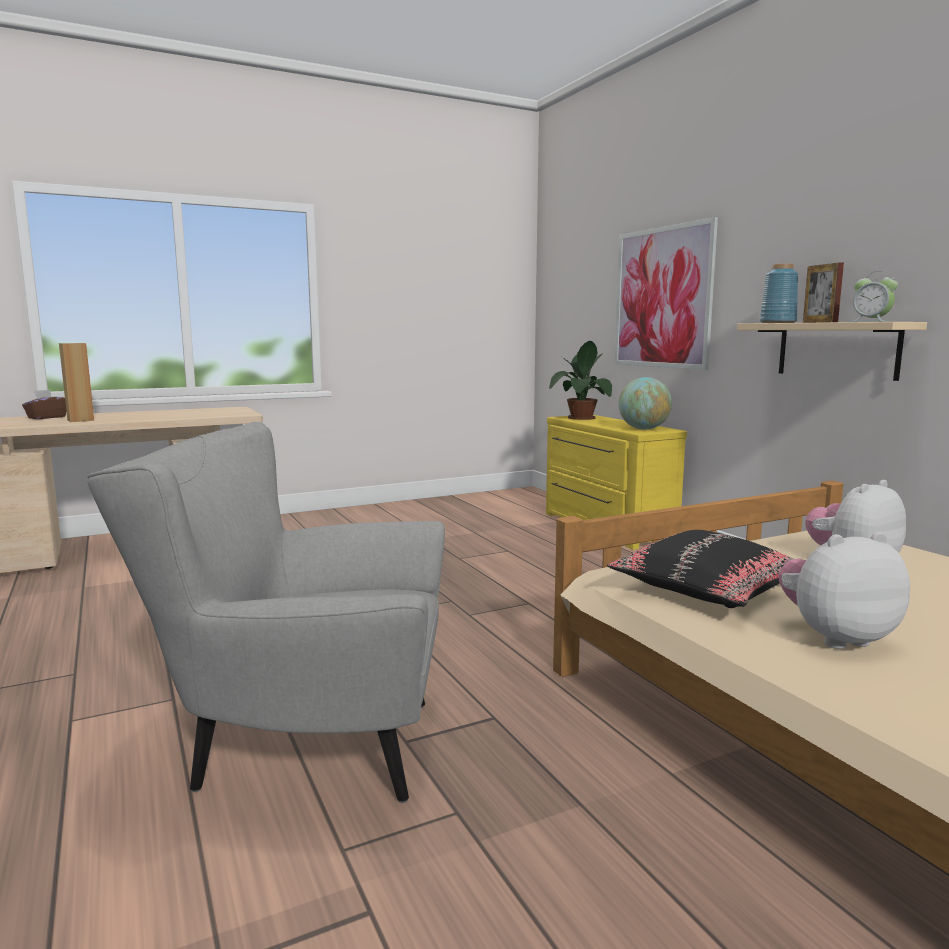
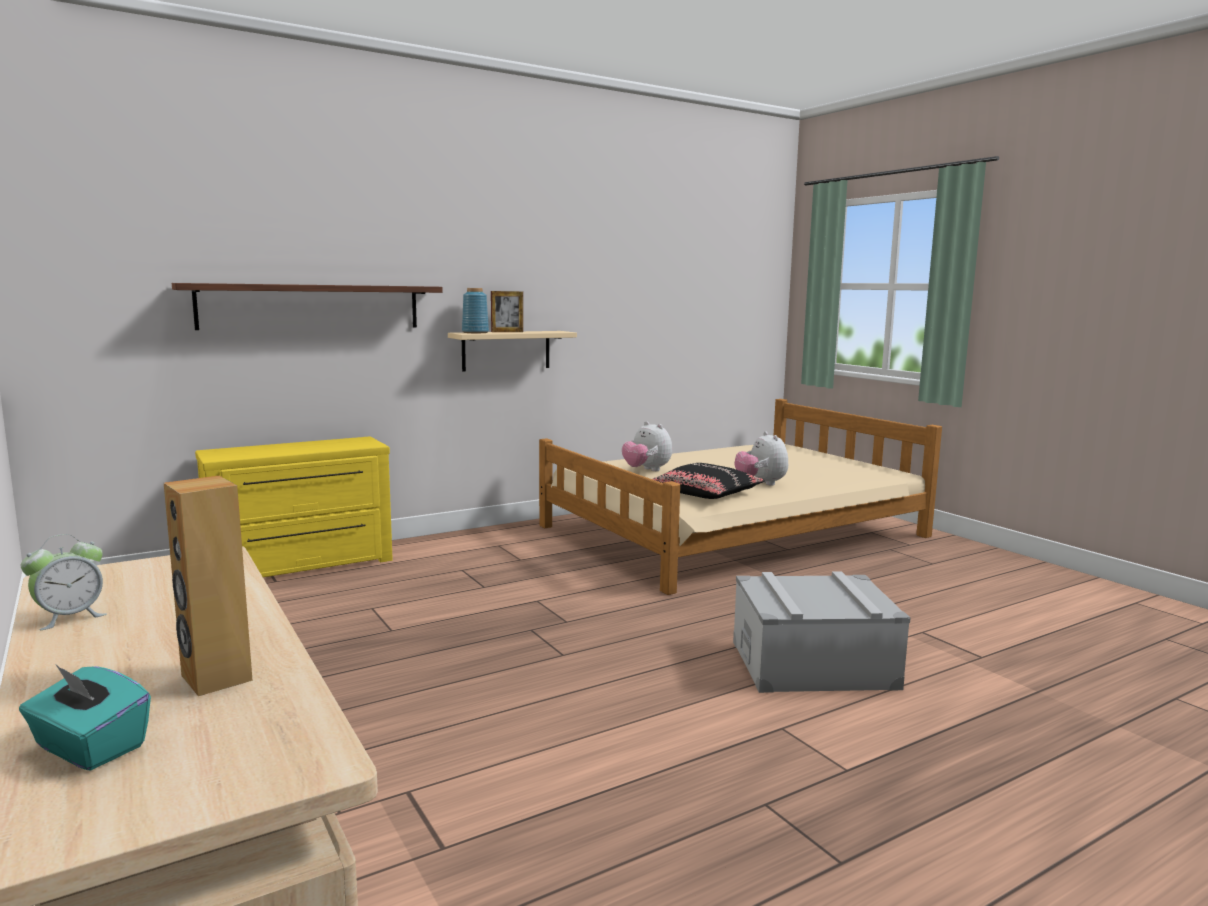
camera: 95 degrees left, 0 degrees up
(46, 417) = (89, 747): brown tissue box -> turquoise tissue box
(298, 746) = (812, 664): grey armchair -> grey storage box
(580, 418) = (238, 453): potted plant -> none
(644, 429) = (353, 443): globe -> none
(662, 298) = (311, 306): picture -> shelf
(871, 321) = (550, 331): alarm clock -> alarm clock (70, 617)

